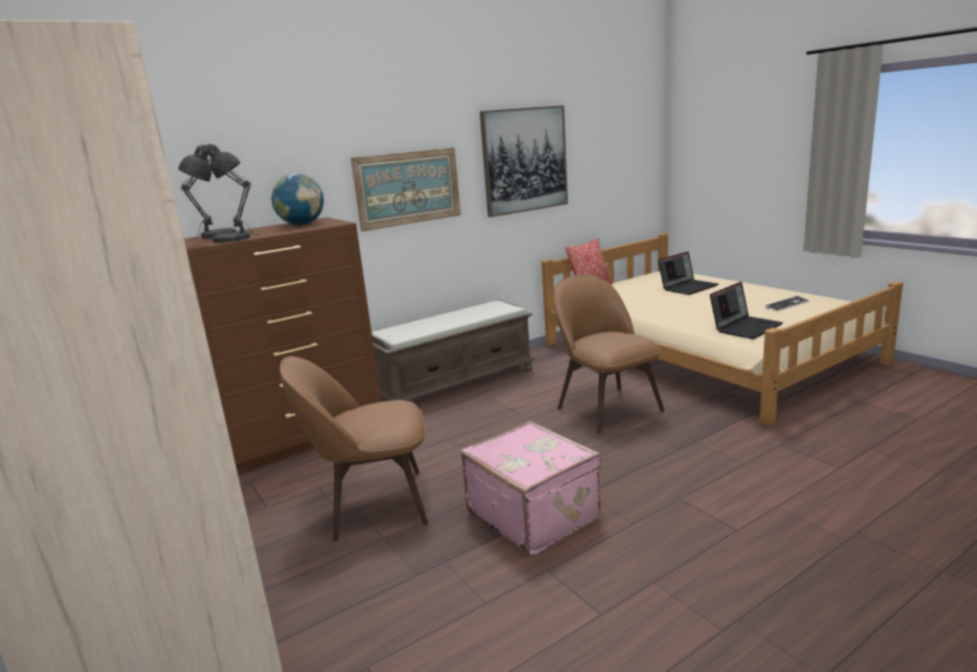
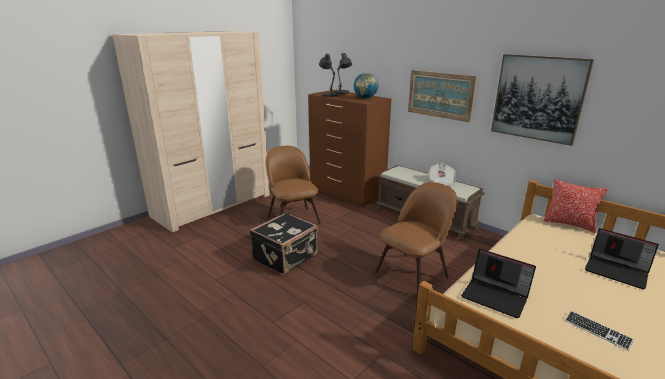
camera: 75 degrees right, 5 degrees up
(465, 314) = (441, 182): none -> newspaper
(534, 514) = (286, 258): pink suitcase -> black suitcase

